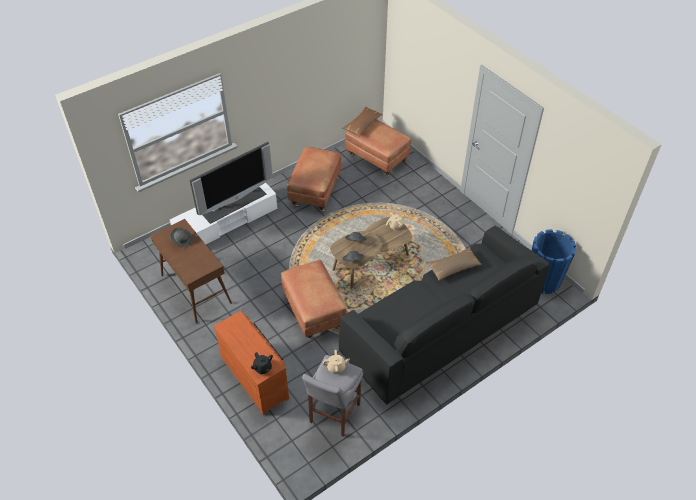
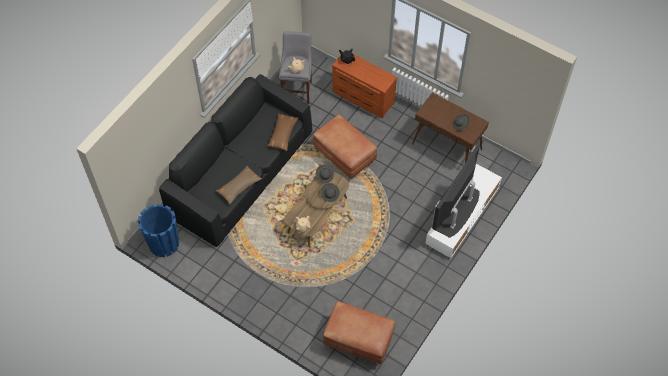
camera: 160 degrees right, 10 degrees up
(315, 191) = (400, 276): brown ottoman -> none
(362, 125) = (379, 332): brown pillow -> brown pillow (282, 134)

